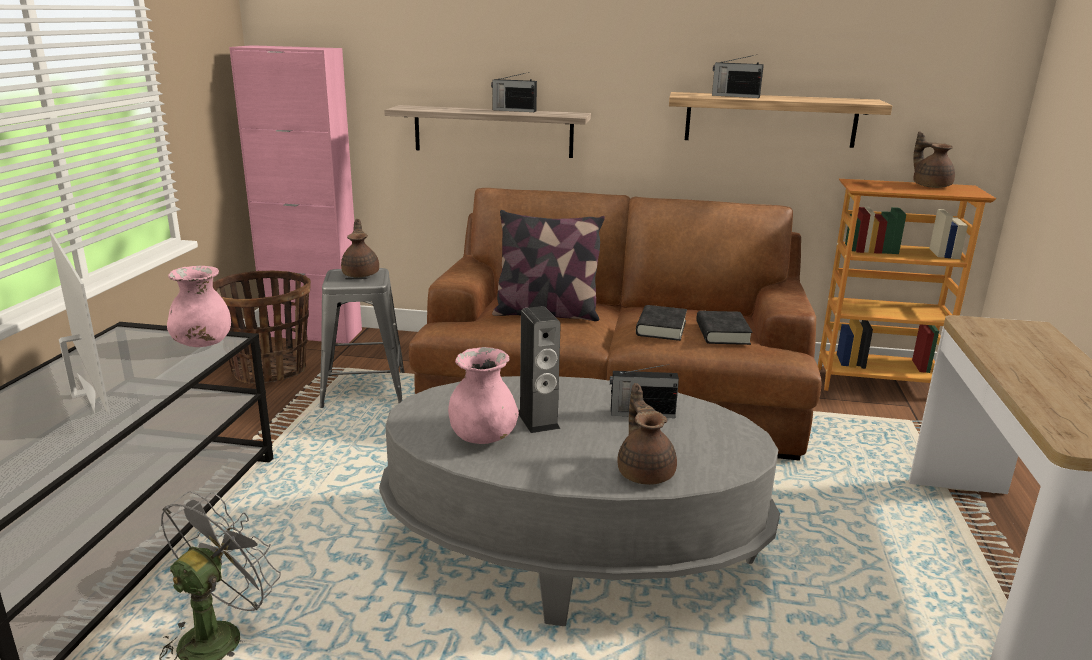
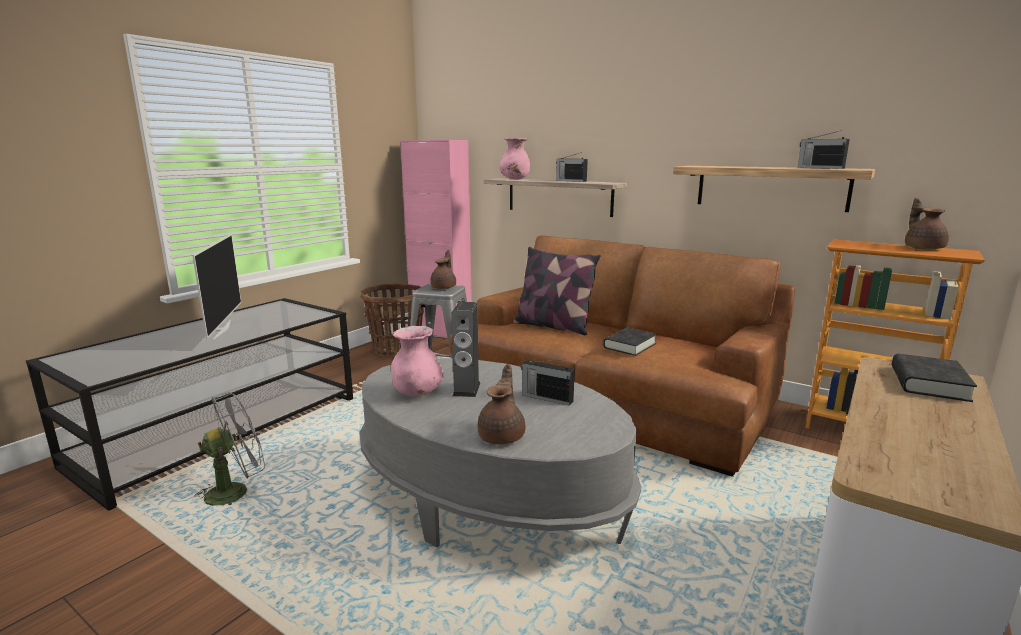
camera: 25 degrees right, 5 degrees down
(203, 344) = (309, 314): pink vase -> pink vase (514, 179)
(722, 333) = (677, 355): black book -> black book (928, 383)
(734, 96) = (733, 166): radio -> radio (819, 168)

